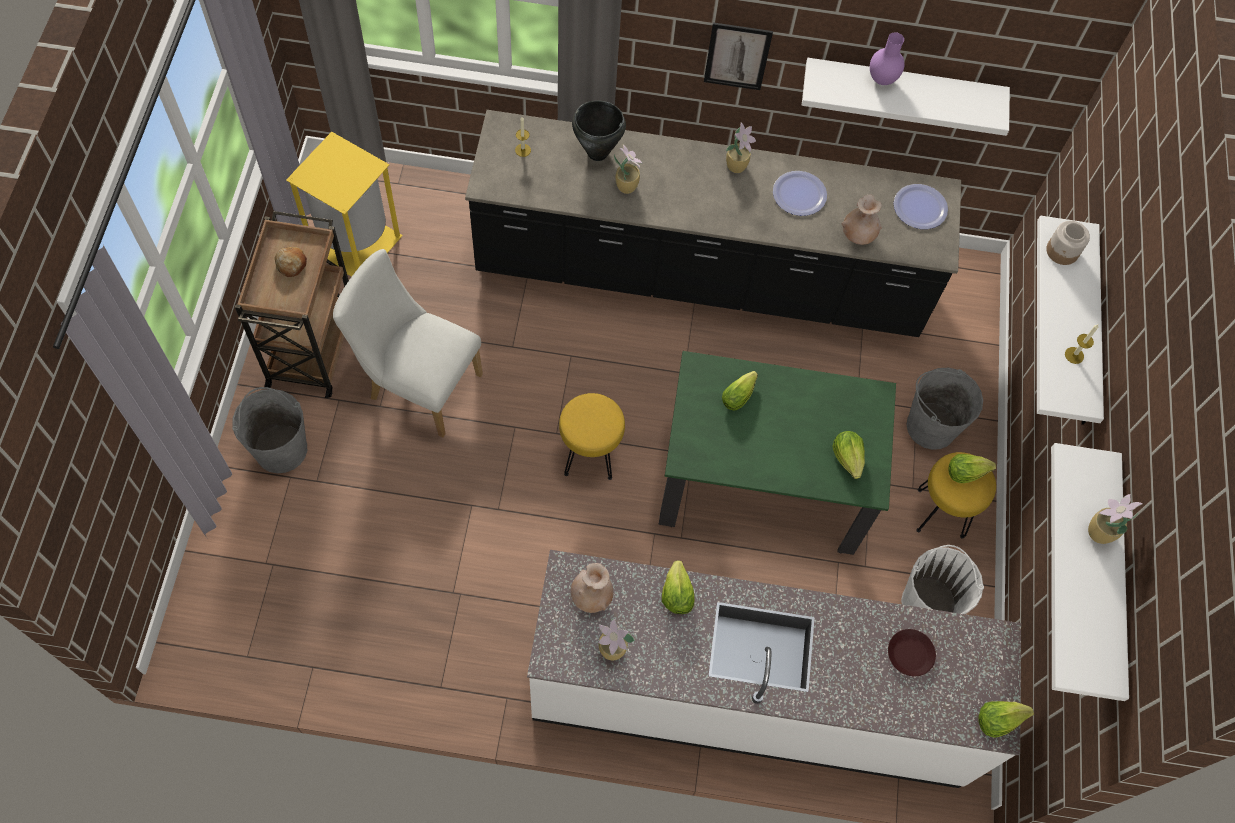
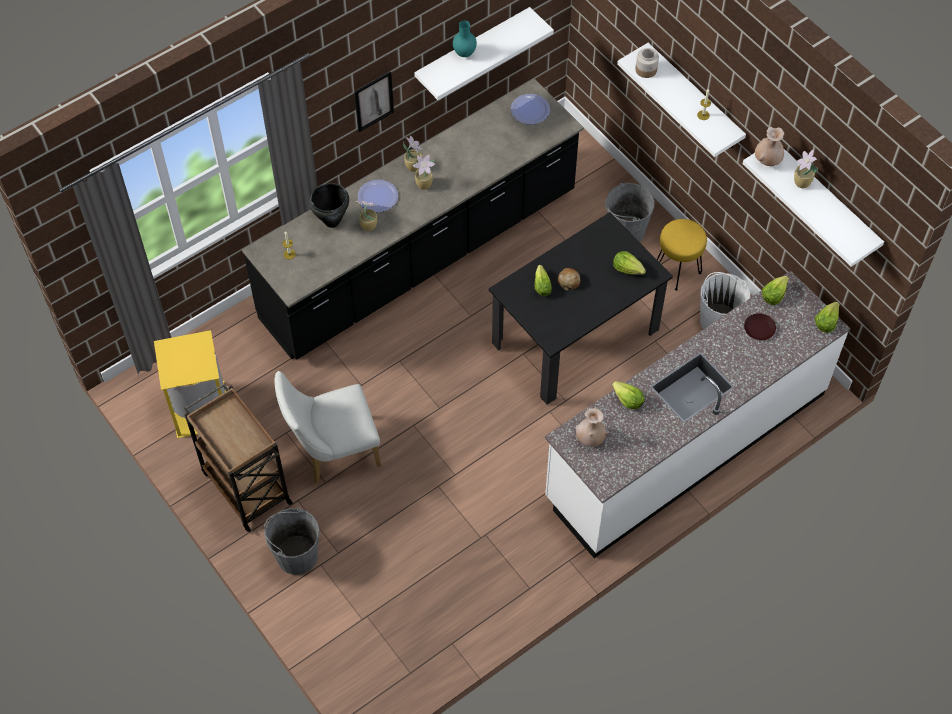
camera: 40 degrees left, 5 degrees down
(291, 264) = (229, 427): bread -> bread (569, 281)
(589, 455) = (470, 403): yellow stool -> none
(612, 651) = (628, 453): potted plant -> potted plant (425, 184)
(761, 484) = (575, 337): green dining table -> black dining table
(799, 194) = (462, 154): plate -> plate (378, 197)
(857, 236) = (516, 151): beige vase -> beige vase (767, 160)
(881, 80) = (464, 54): purple vase -> turquoise vase
(966, 472) = (680, 231): lettuce -> lettuce (774, 295)

